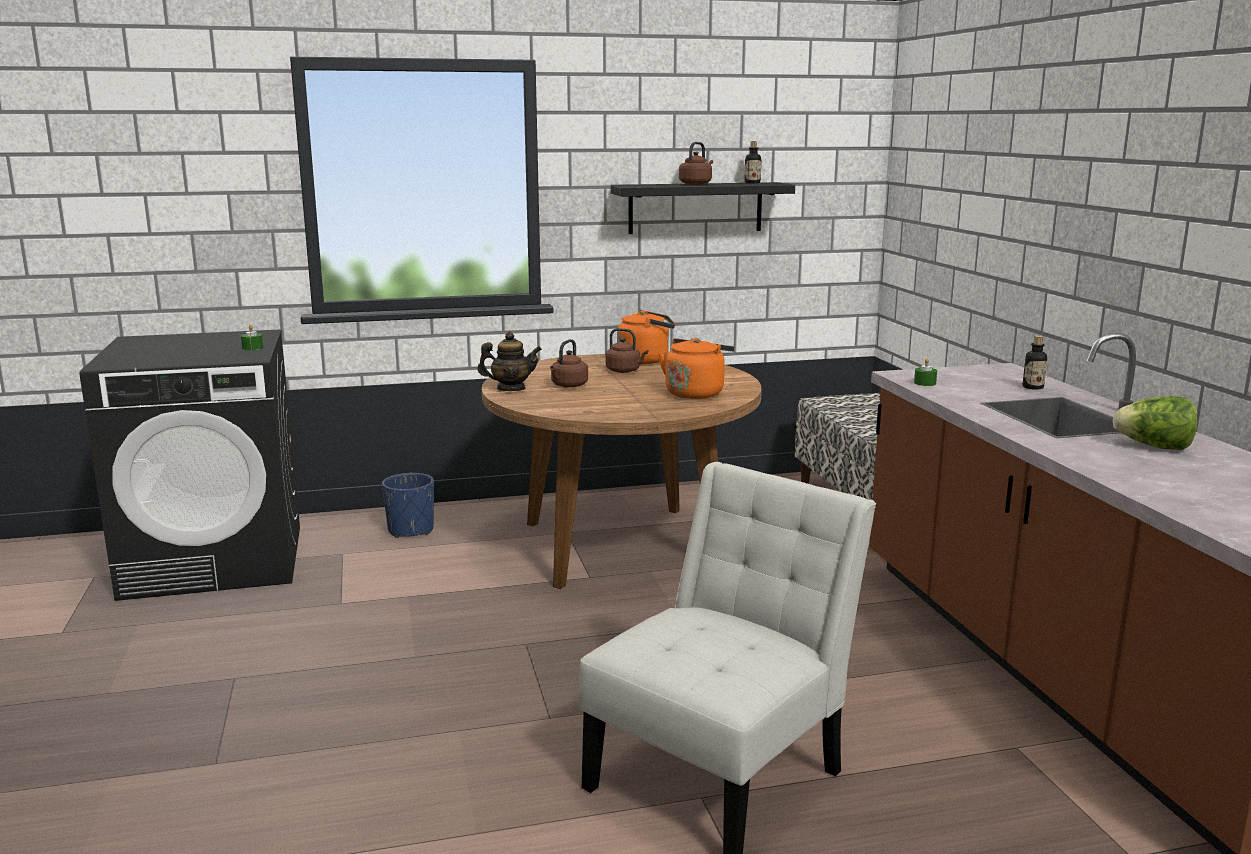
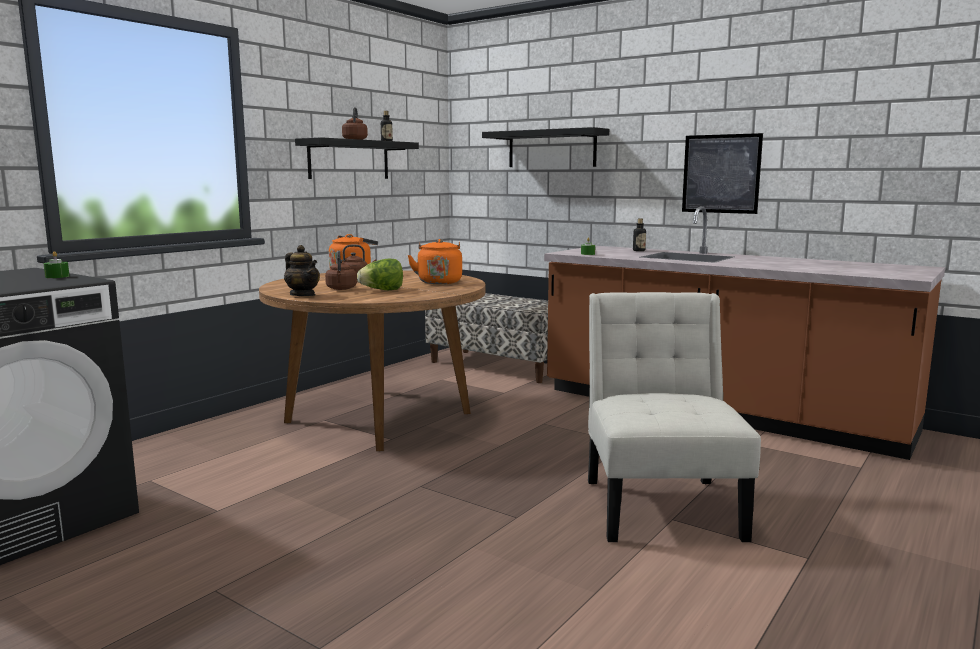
camera: 40 degrees left, 5 degrees down
(411, 530) = (187, 450): blue planter -> none
(511, 389) = (303, 295): teapot -> teapot turned 90 degrees clockwise
(982, 201) = (551, 149): none -> black shelf
(1154, 447) = (757, 260): lettuce -> lettuce (382, 290)
(1176, 279) = (721, 174): none -> picture

